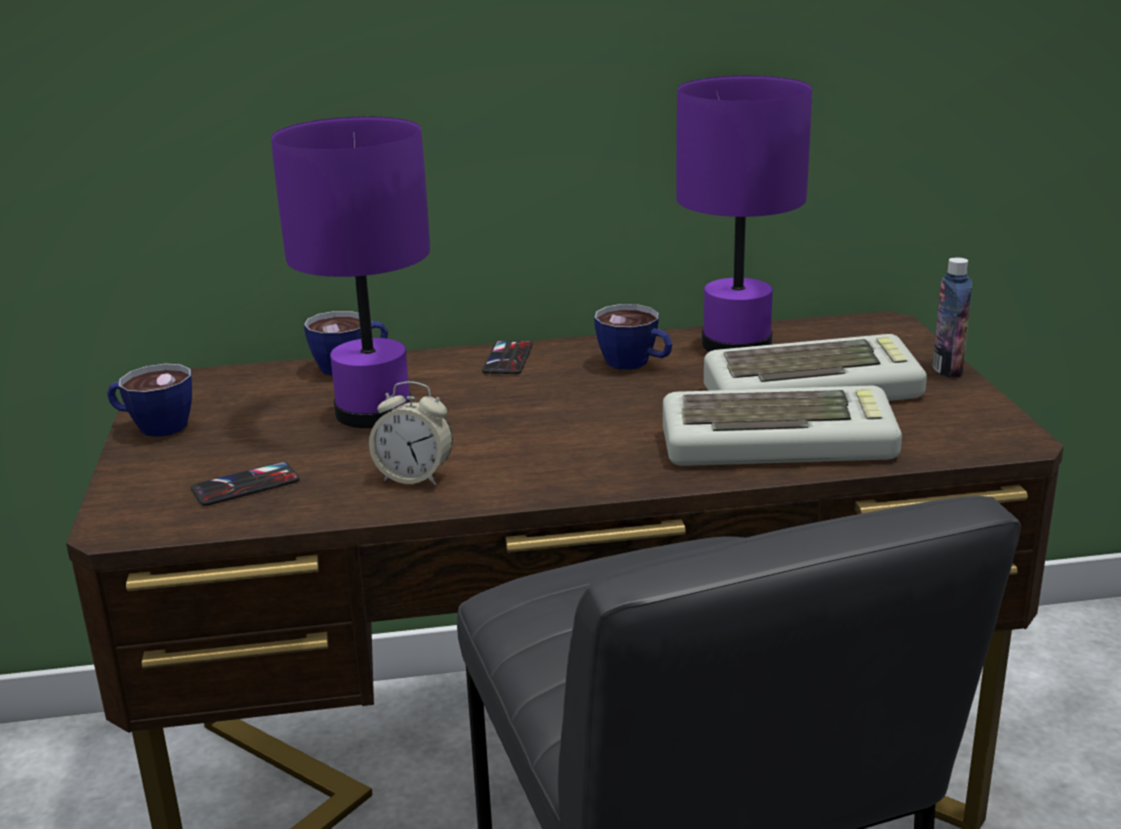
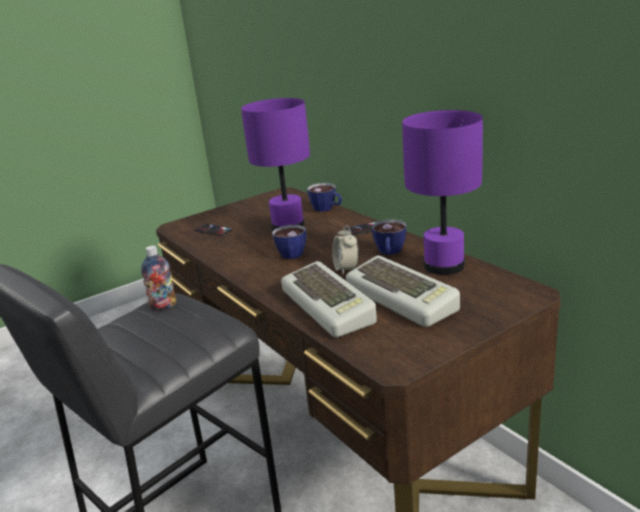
camera: 65 degrees right, 0 degrees up
(153, 426) = (247, 203): cup -> cup (291, 252)
(414, 477) = (237, 250): alarm clock -> alarm clock (346, 269)
(947, 369) = (480, 327): bottle -> bottle (164, 306)

